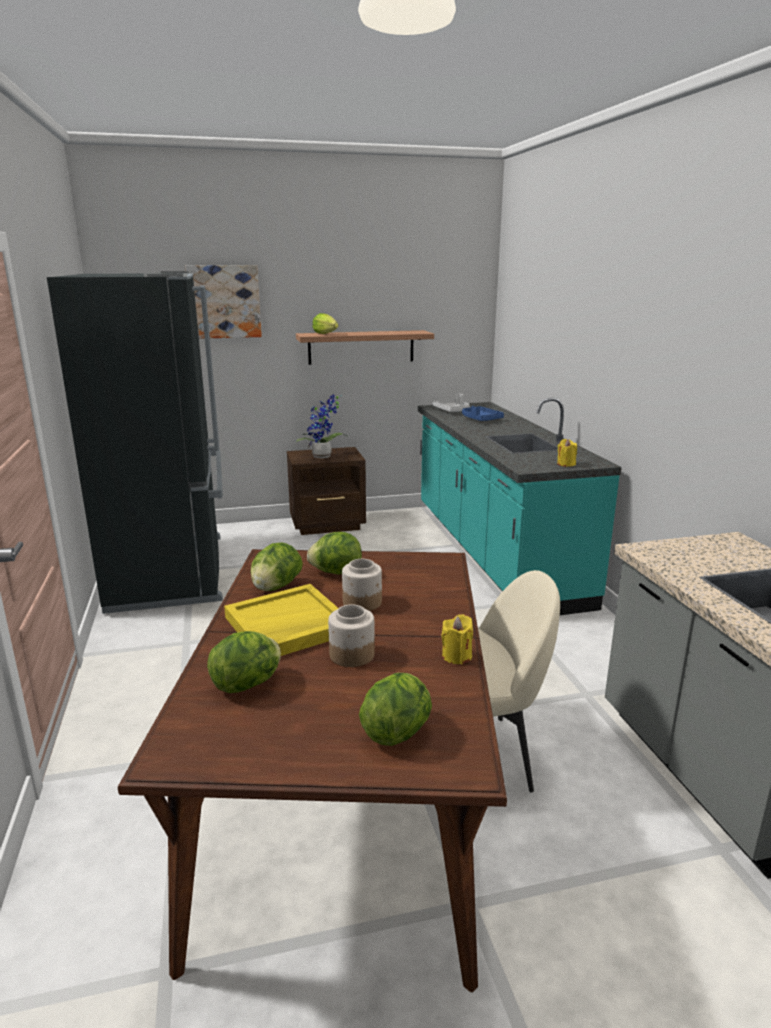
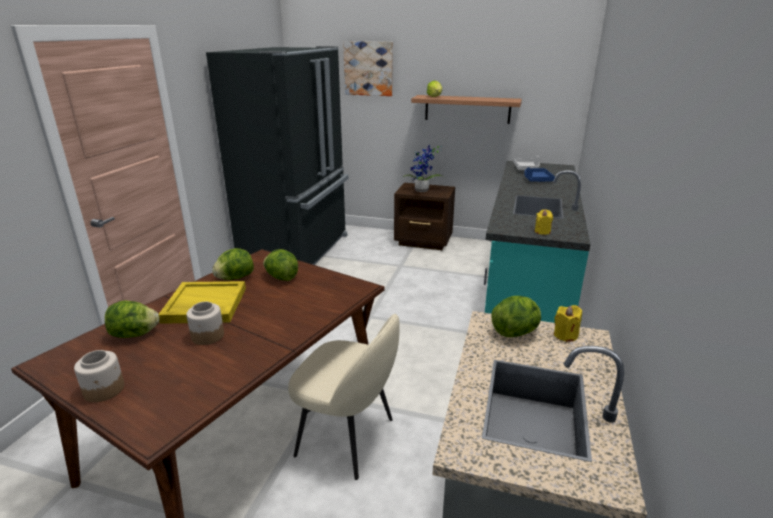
camera: 30 degrees right, 5 degrees up
(362, 602) = (265, 303): jar -> jar (104, 390)
(397, 731) = (156, 395): lettuce -> lettuce (515, 332)
(457, 656) = (261, 359): yellow candle -> yellow candle (565, 335)

